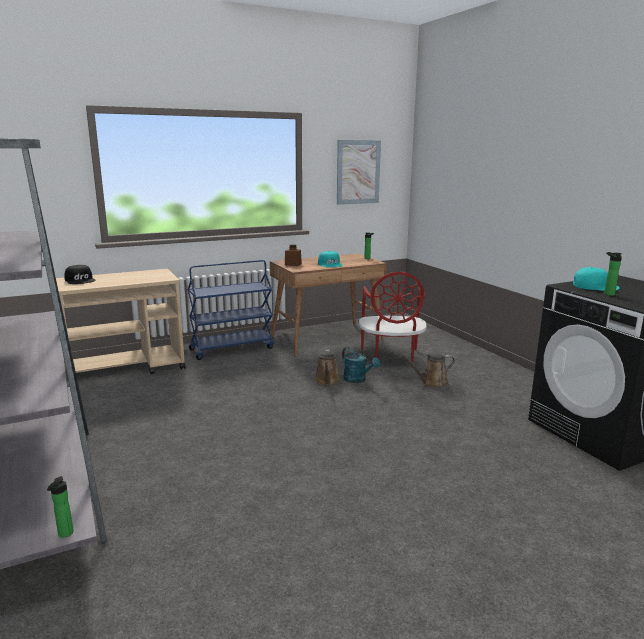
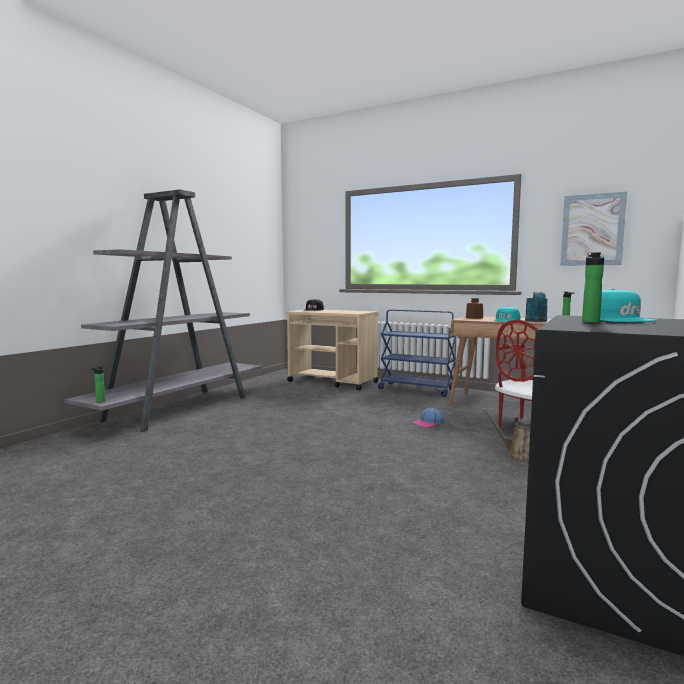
camera: 55 degrees right, 10 degrees down
(327, 381) = (428, 423): brown watering can -> cap
(358, 380) = (455, 431): turquoise watering can -> turquoise watering can (536, 321)

